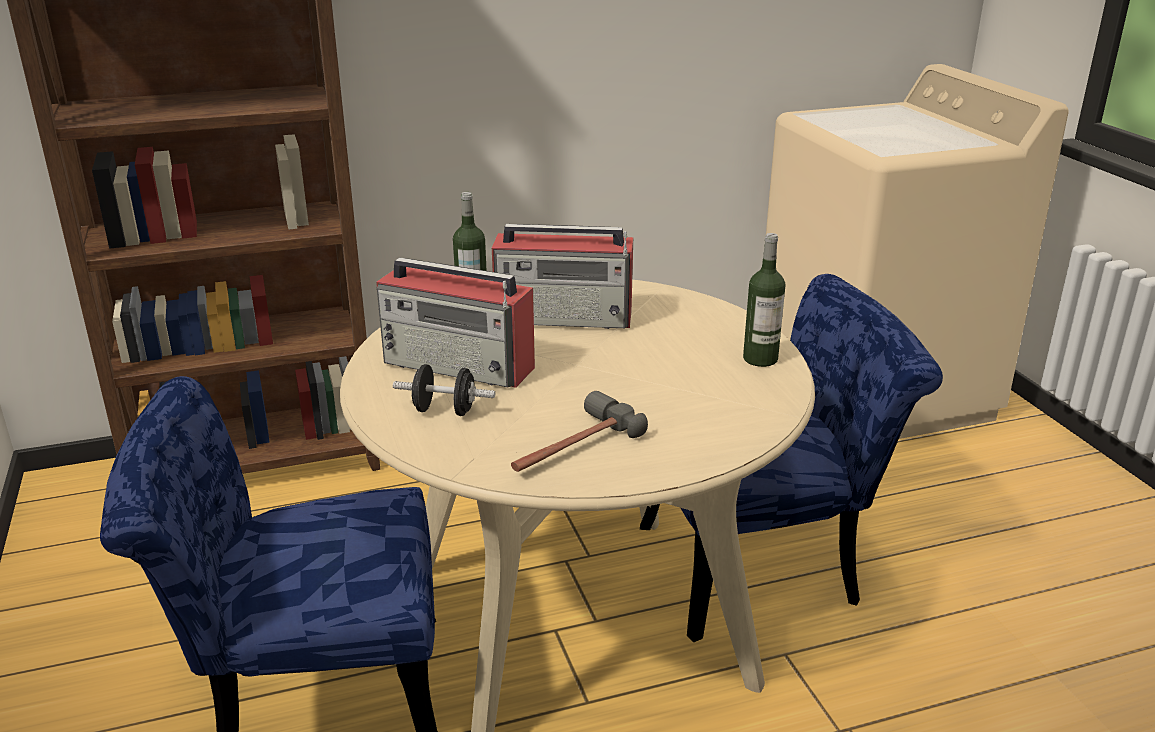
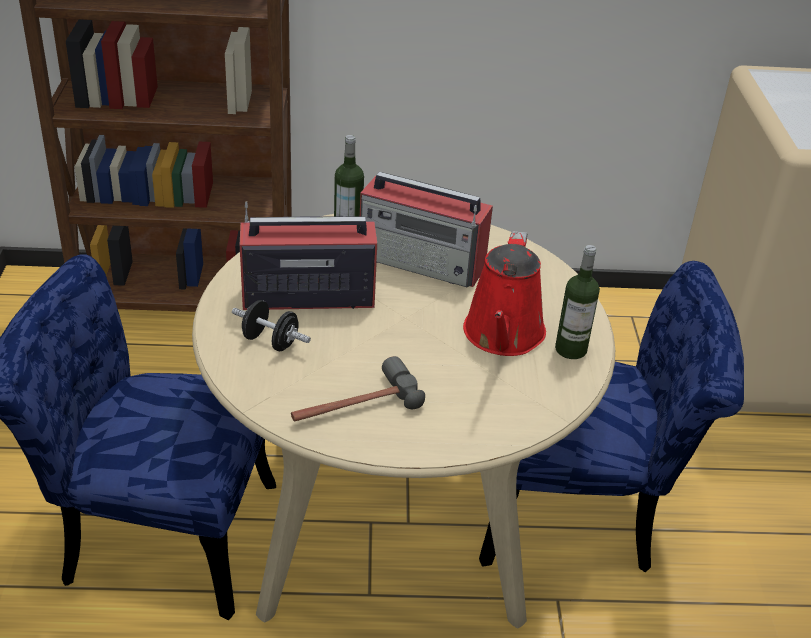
camera: 15 degrees right, 10 degrees up
(460, 366) = (306, 296): radio -> radio turned 135 degrees clockwise
(686, 361) = (503, 336): none -> red watering can

